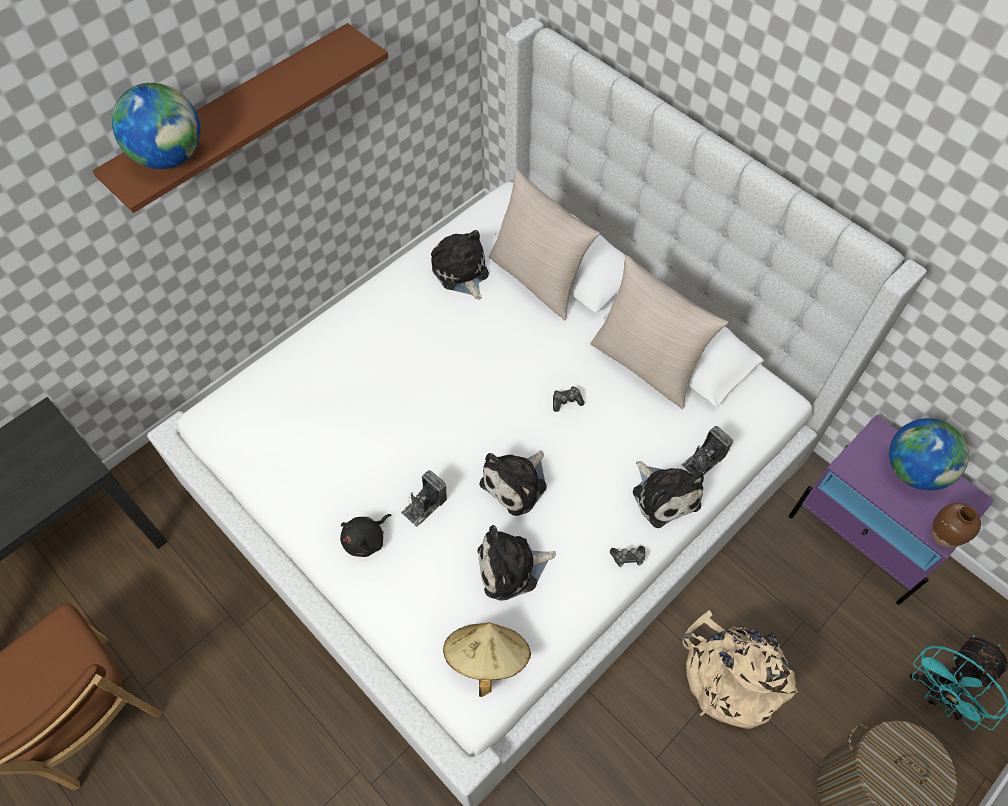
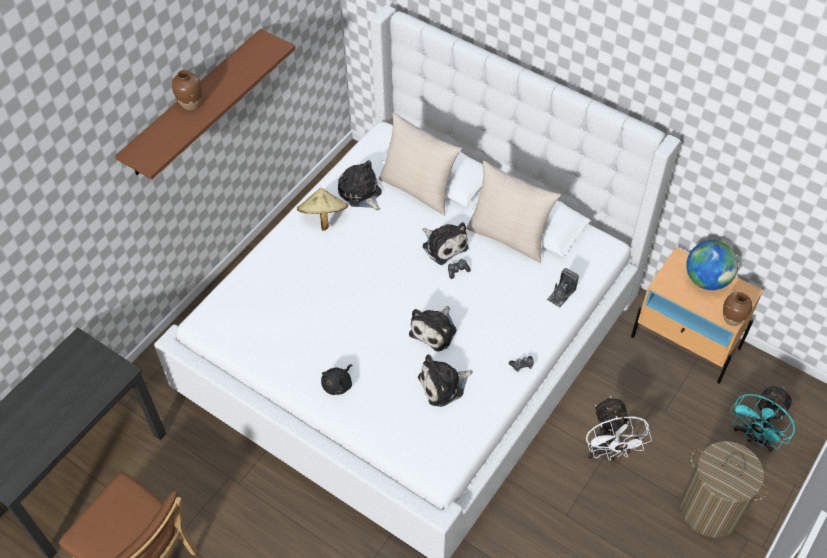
camera: 10 degrees left, 5 degrees down
(170, 157) = (166, 139): globe -> none
(220, 113) = (191, 104): none -> brown vase
(424, 505) = (373, 355): camera -> none
(486, 659) = (440, 444): beige hat -> beige hat (323, 217)
(664, 495) = (538, 321): plush toy -> plush toy (443, 245)
(729, 675) = (608, 451): beige backpack -> white fan
(861, 538) = (686, 342): purple nightstand -> beige nightstand

